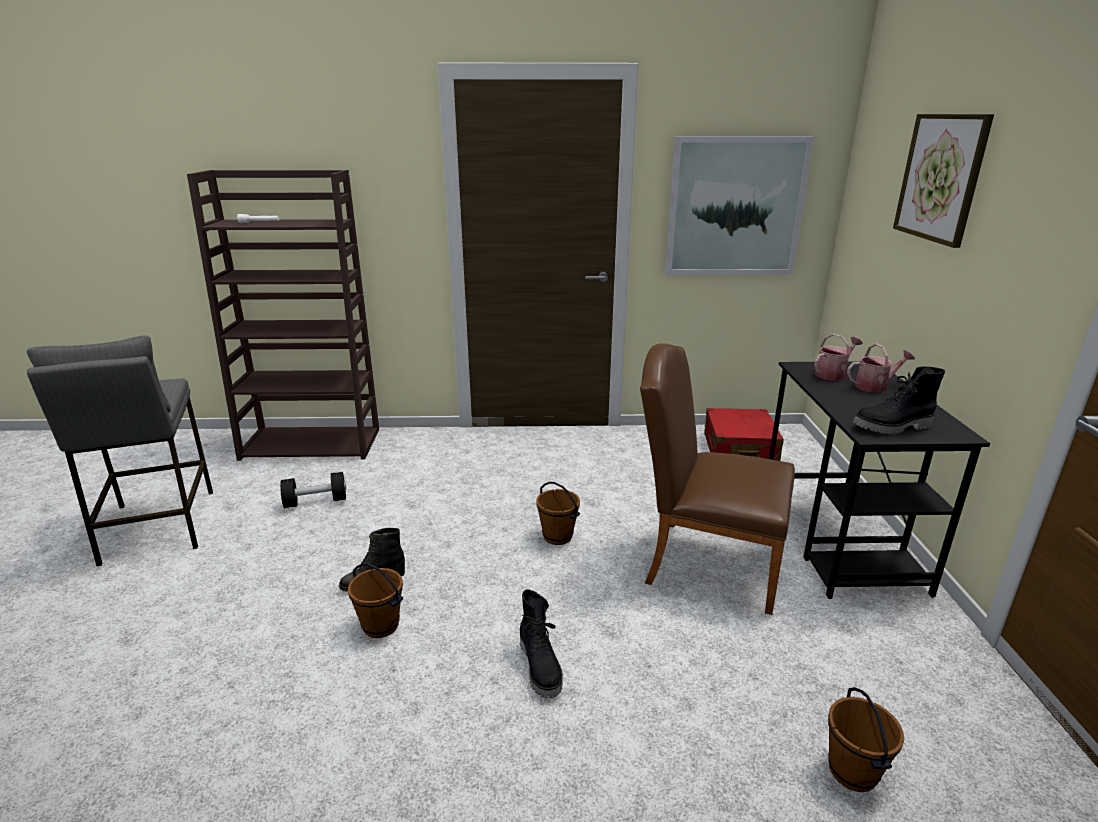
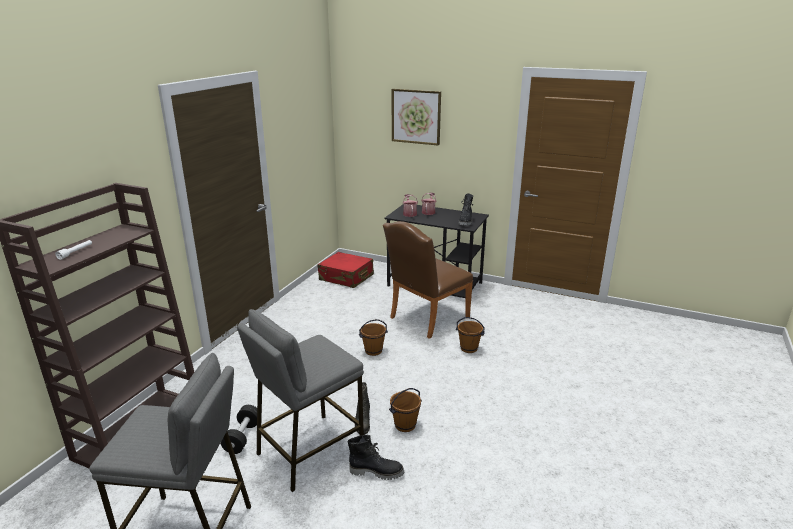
camera: 65 degrees left, 0 degrees up
(300, 556) = (309, 451): none -> grey stool
(541, 667) = (465, 381): black boot -> black boot (376, 471)
(735, 207) = (303, 145): picture -> none
(853, 772) = (548, 332): brown bucket -> brown bucket (469, 348)

